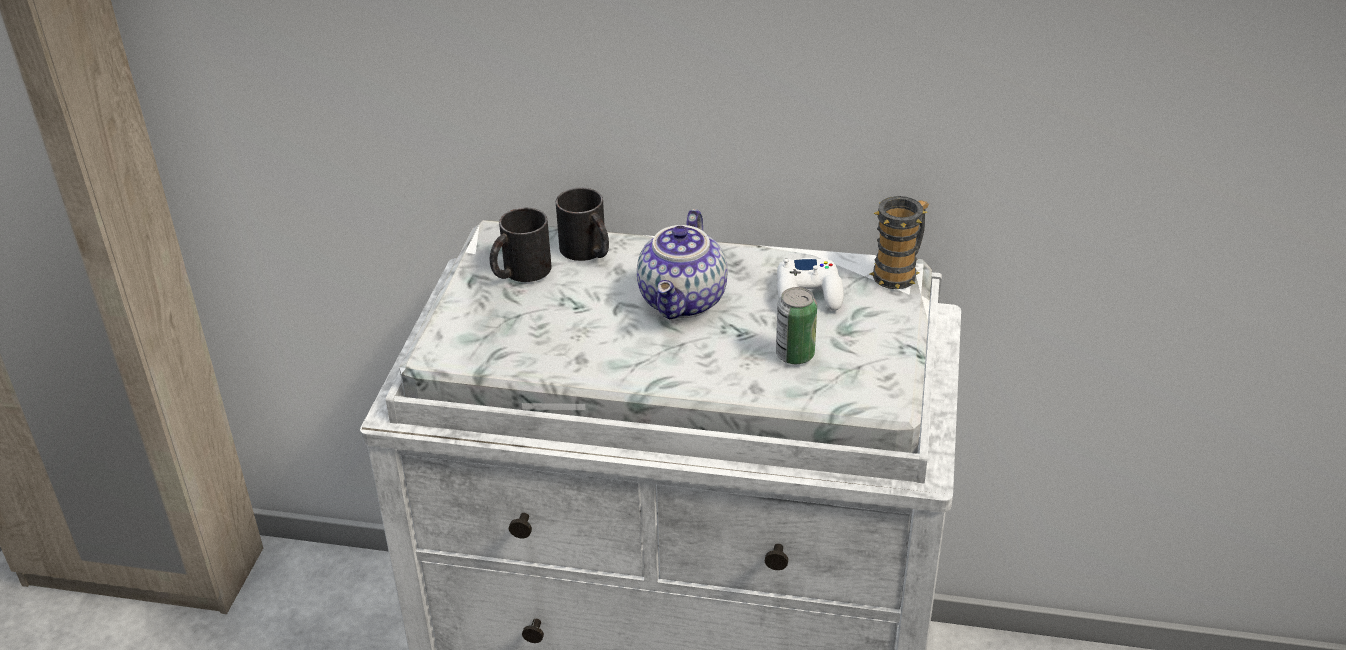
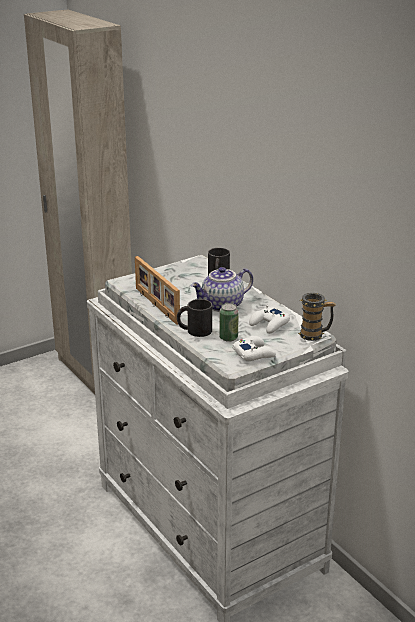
camera: 45 degrees right, 10 degrees down
(519, 272) = (186, 273): black mug -> black mug (194, 330)
(583, 366) = (155, 305): none -> picture frame
(880, 359) = (254, 353): none -> white game controller

